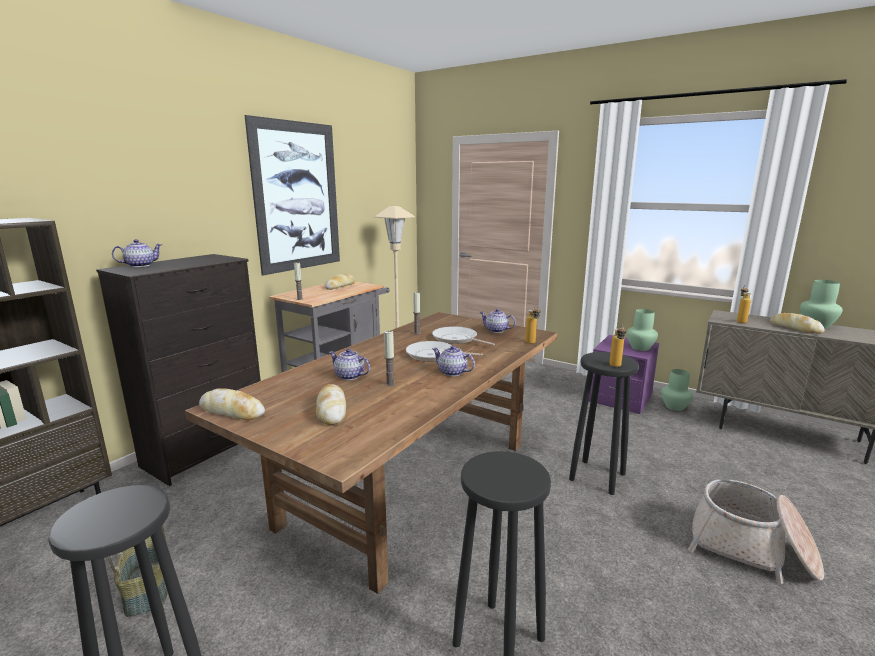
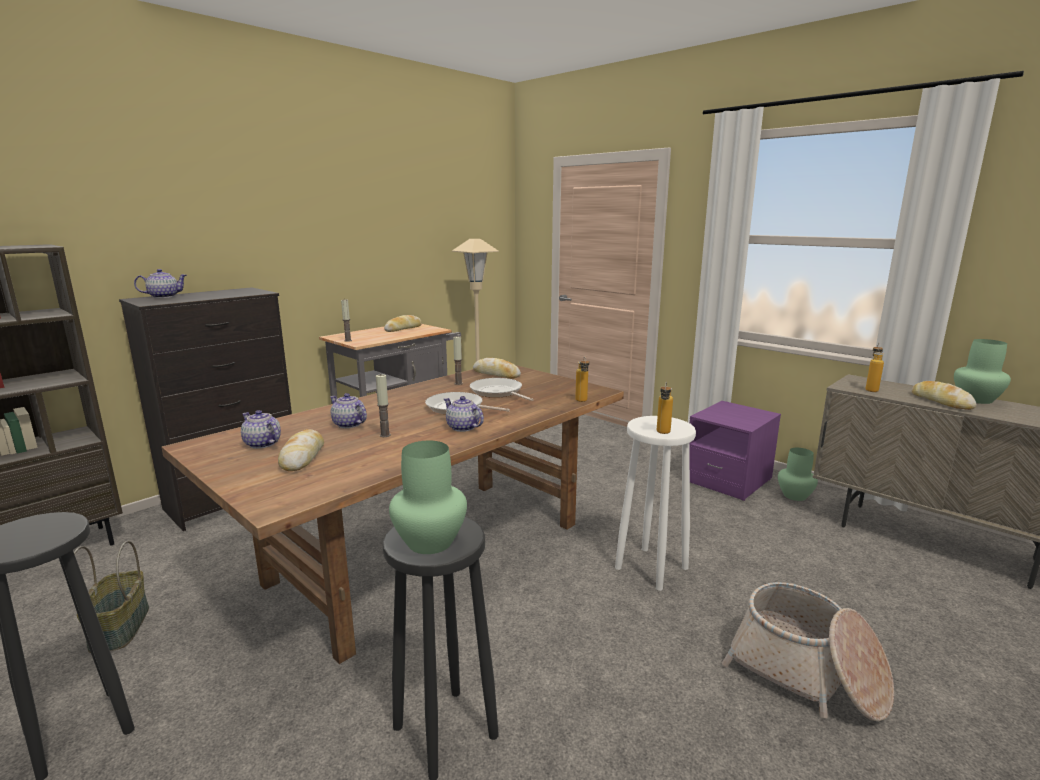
camera: 10 degrees right, 0 degrees up
(232, 411) = (204, 451): bread -> bread (496, 374)
(297, 197) = (357, 227): picture -> none
(496, 330) = (552, 385): teapot -> teapot (262, 444)
(597, 477) = (650, 568): black stool -> white stool
(640, 348) = (752, 418): green vase -> green vase (431, 542)

